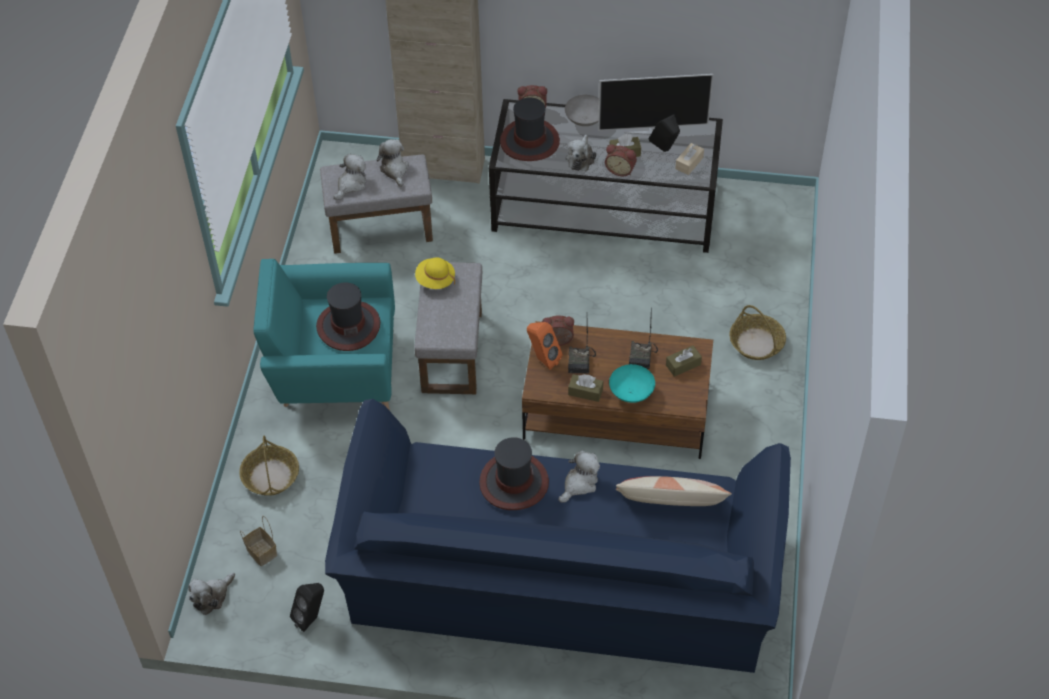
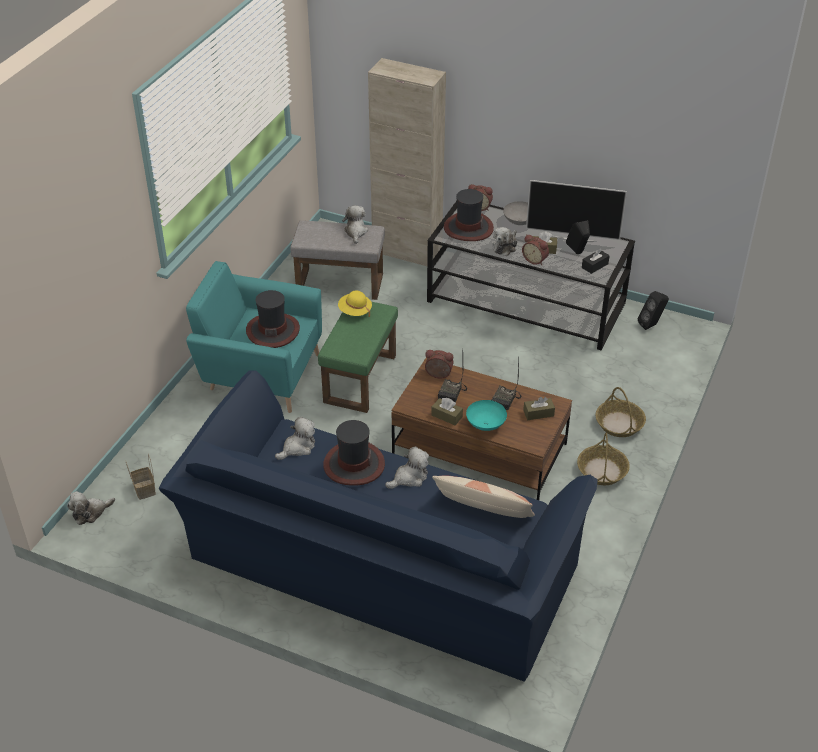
camera: 15 degrees right, 10 degrees down
(270, 476) = (176, 436): basket -> basket (602, 470)
(311, 618) = (162, 547): black speaker -> black speaker (651, 325)
(351, 184) = (317, 235): plush toy -> plush toy (298, 447)
(451, 350) = (359, 378): grey ottoman -> green ottoman
(543, 359) = (420, 385): orange speaker -> none
(689, 163) = (595, 266): beige tissue box -> black tissue box

